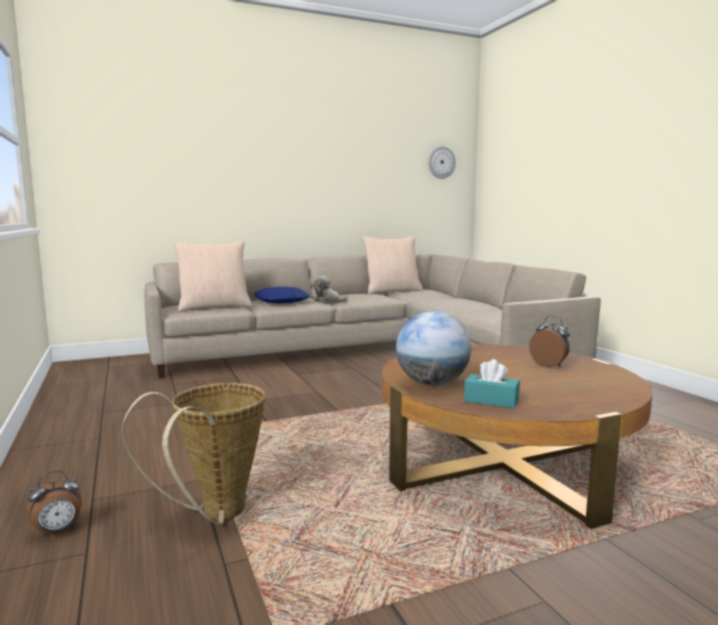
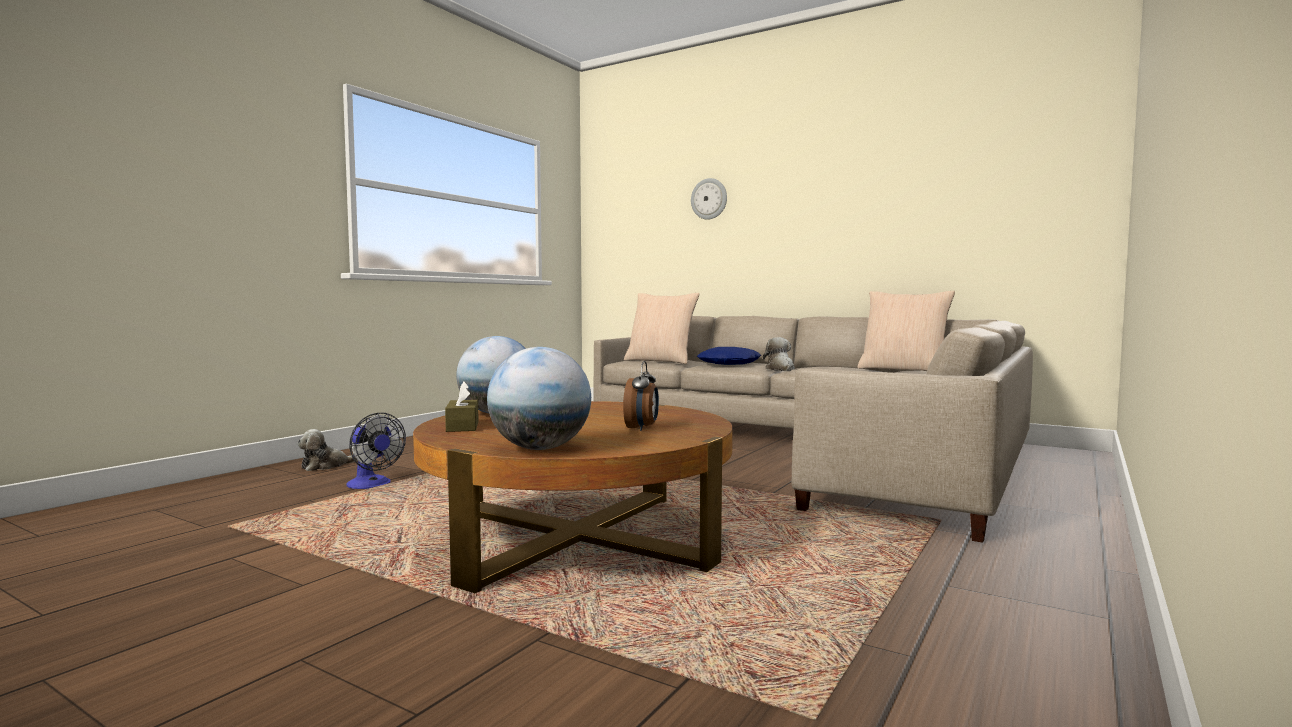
camera: 55 degrees right, 5 degrees down
(58, 532) = (326, 466): alarm clock -> plush toy
(215, 515) = (372, 485): basket -> fan
(441, 162) = (1046, 173): wall clock -> wall clock (709, 199)
(491, 401) = (462, 426): turquoise tissue box -> brown tissue box
(614, 395) = (540, 448): none -> globe

